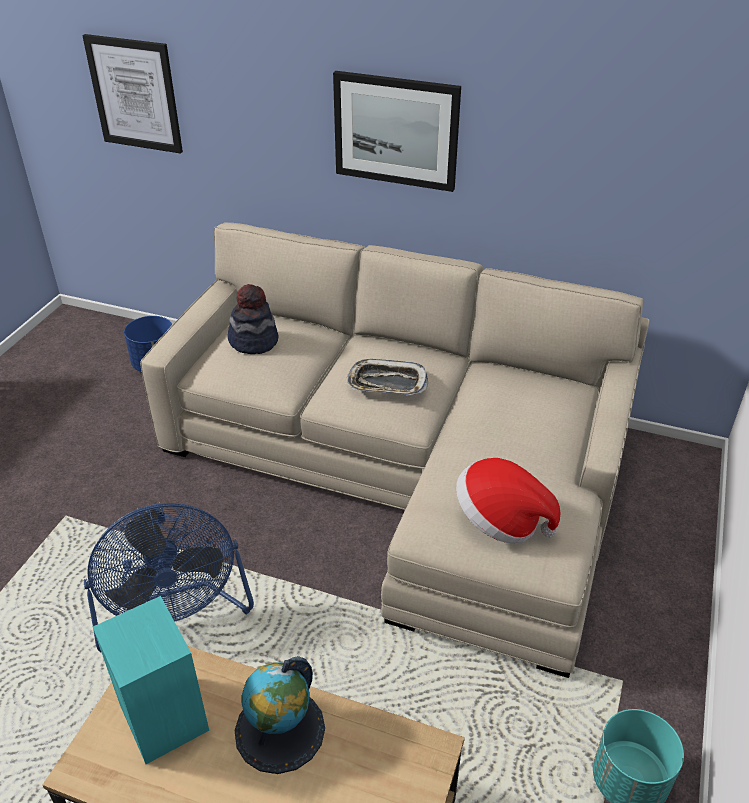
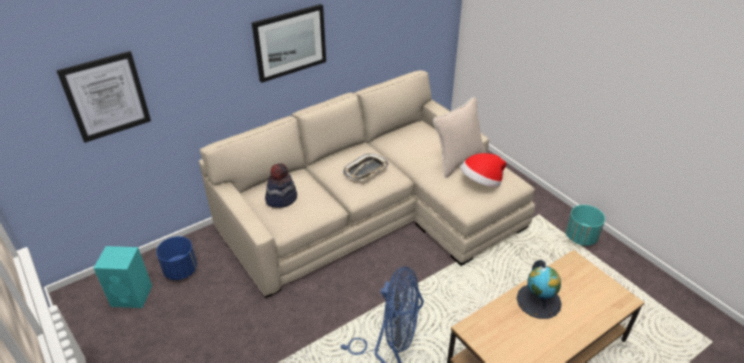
camera: 55 degrees left, 0 degrees up
(164, 719) = (509, 337): turquoise speaker -> turquoise speaker (132, 296)
(526, 468) = (457, 161): none -> beige pillow

